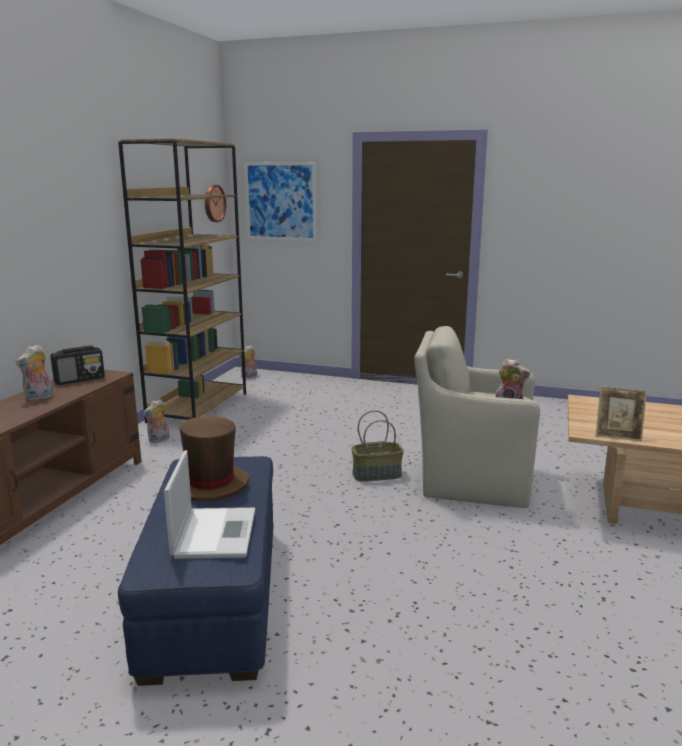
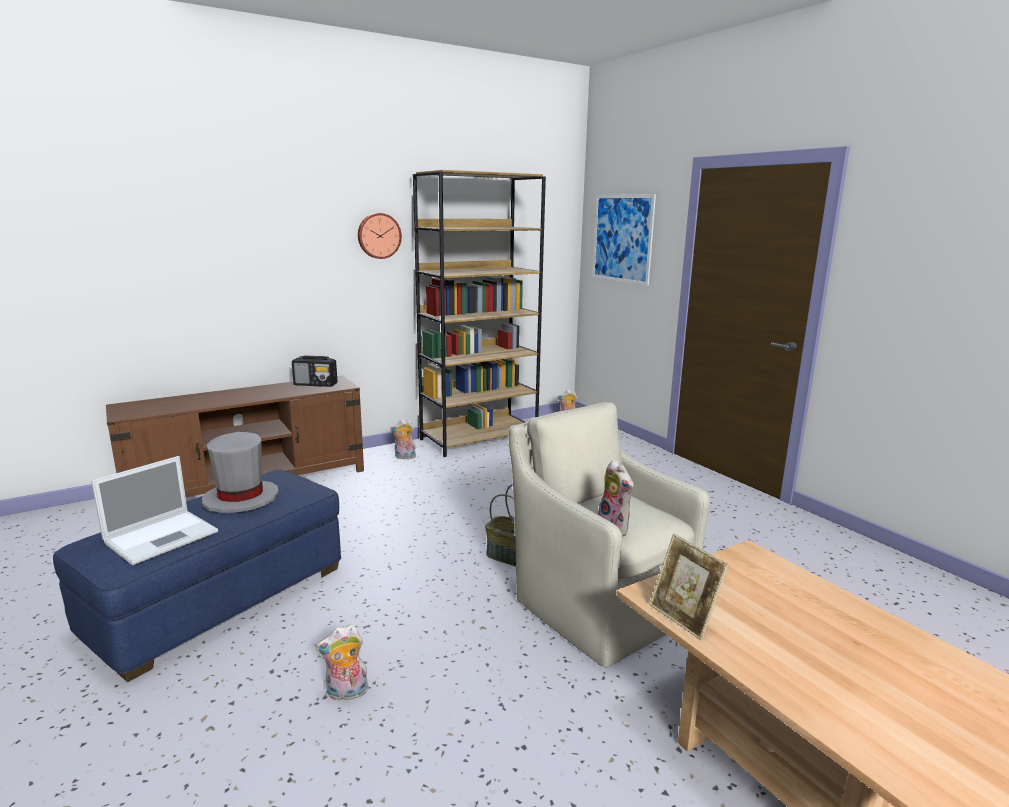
camera: 40 degrees right, 0 degrees up
(39, 398) = (263, 392): plush toy -> plush toy (346, 693)
(210, 486) = (241, 499): brown hat -> grey hat
(213, 203) = (556, 237): wall clock -> wall clock (378, 235)

